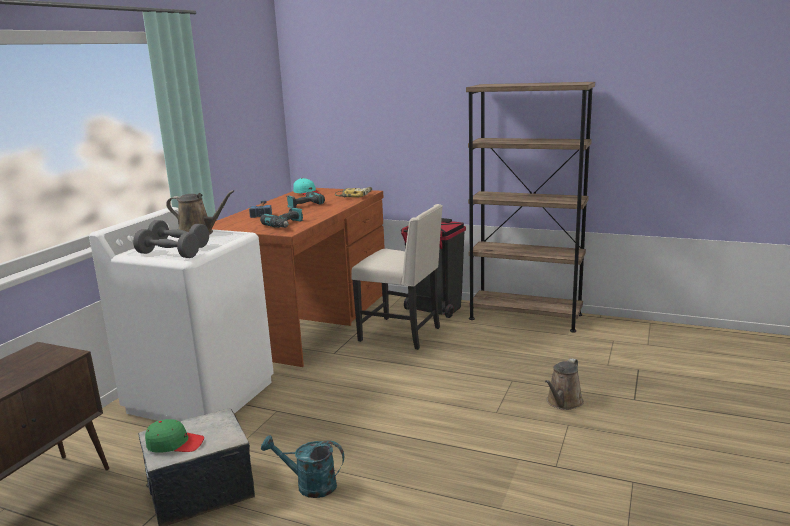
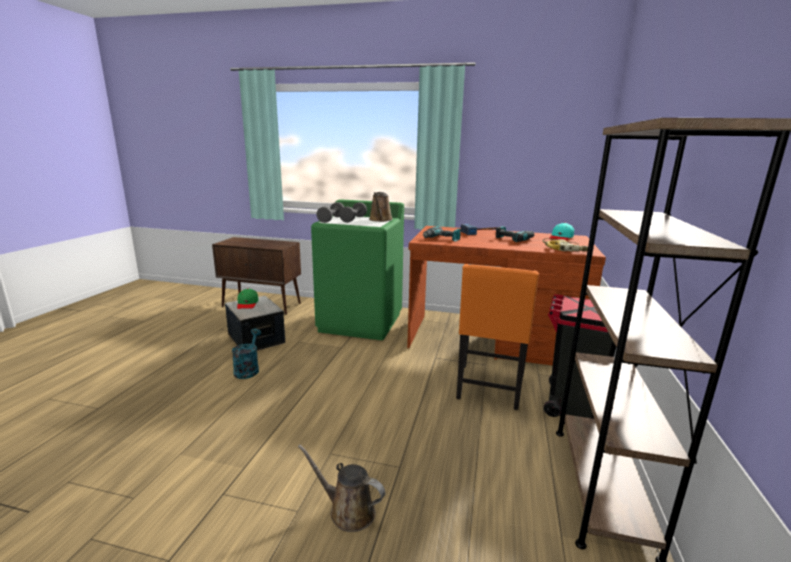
camera: 80 degrees right, 0 degrees up
(202, 396) = (361, 322): white washing machine -> green washing machine
(402, 334) = (489, 387): beige chair -> orange chair

